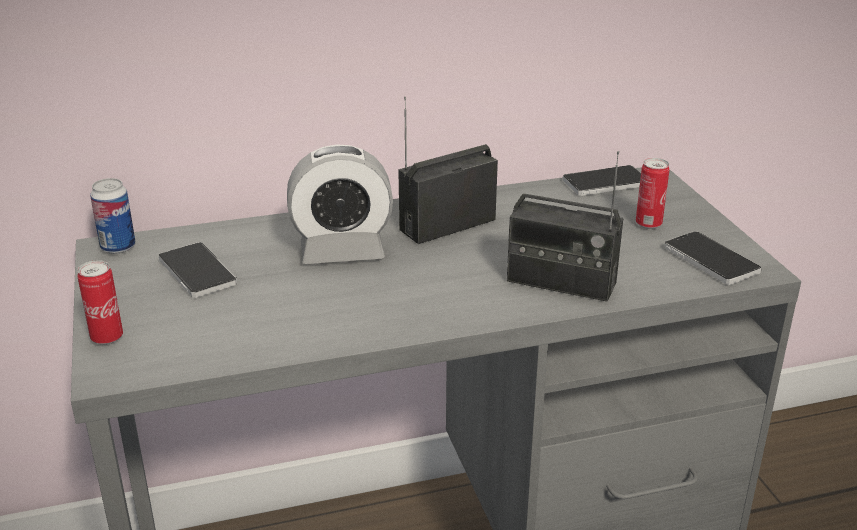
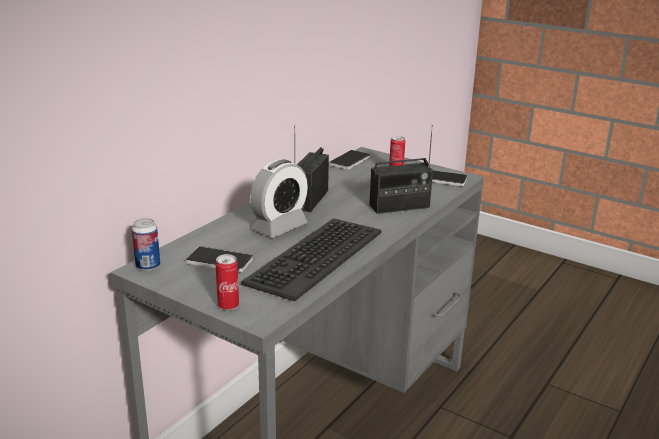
camera: 40 degrees left, 5 degrees down
(311, 314) = (314, 257): none -> keyboard

